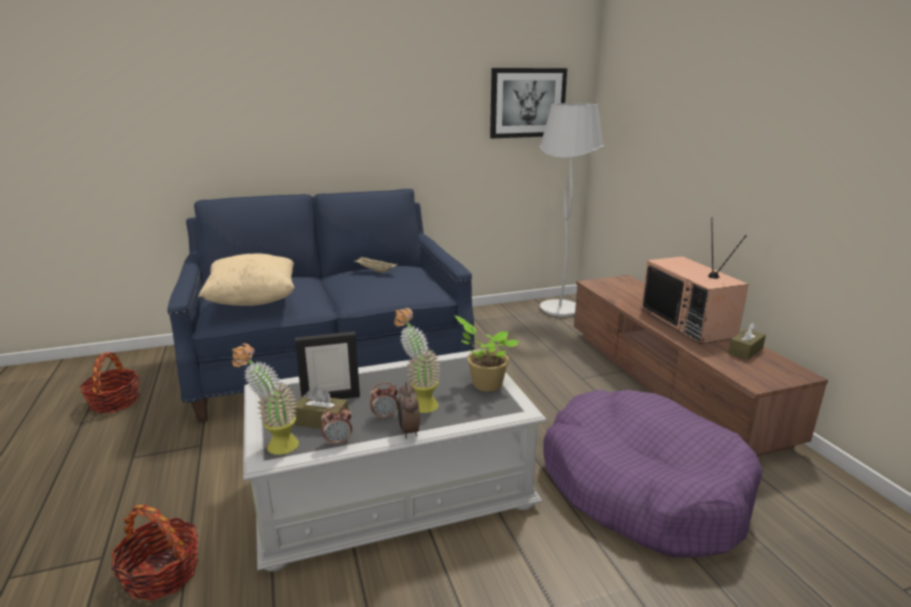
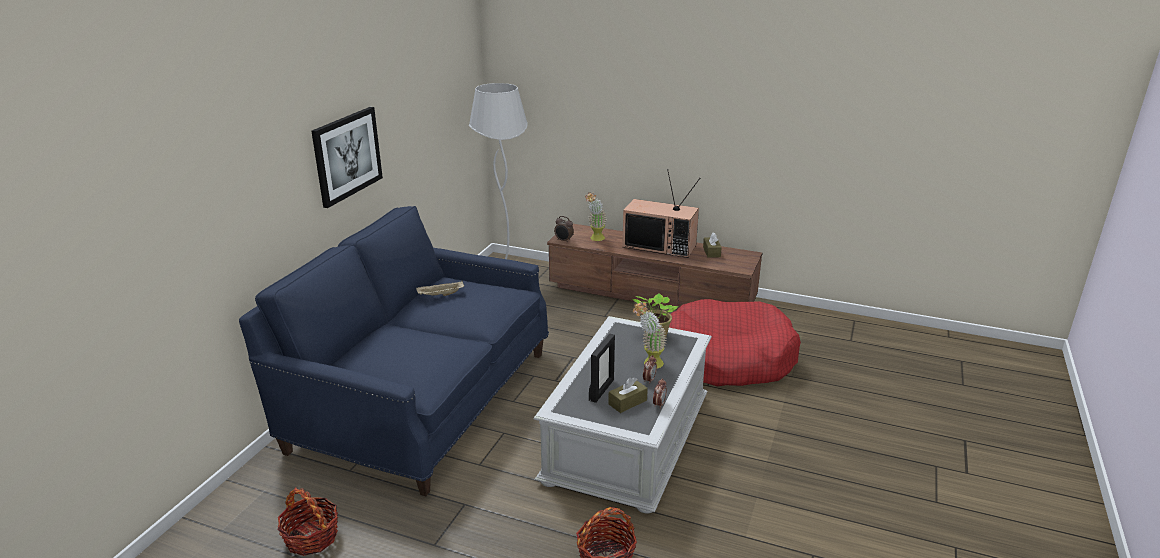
camera: 50 degrees left, 5 degrees up
(253, 300) = (418, 363): beige pillow -> none
(274, 446) = (637, 427): potted plant -> potted plant (595, 239)
(408, 431) = (675, 379): alarm clock -> alarm clock (564, 240)
(527, 103) = (448, 91): picture -> picture (347, 155)
(642, 487) = (726, 358): purple dog bed -> red dog bed

